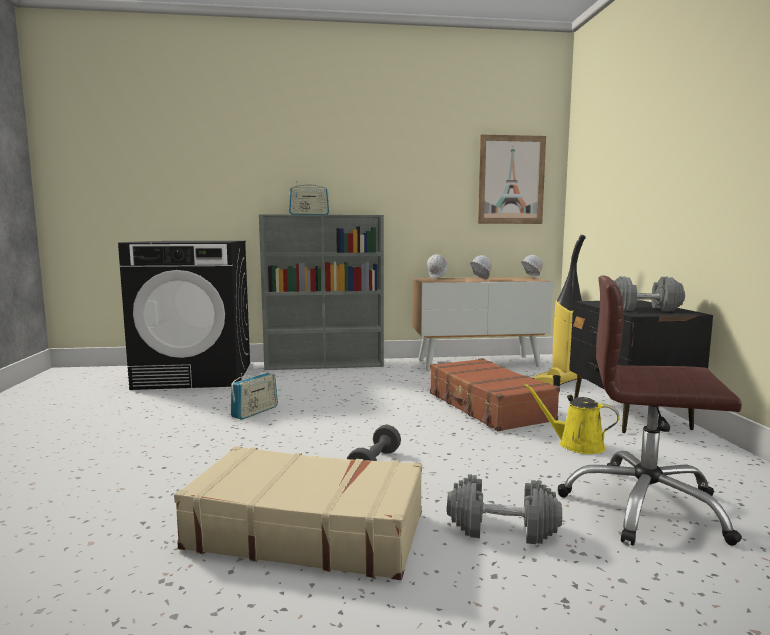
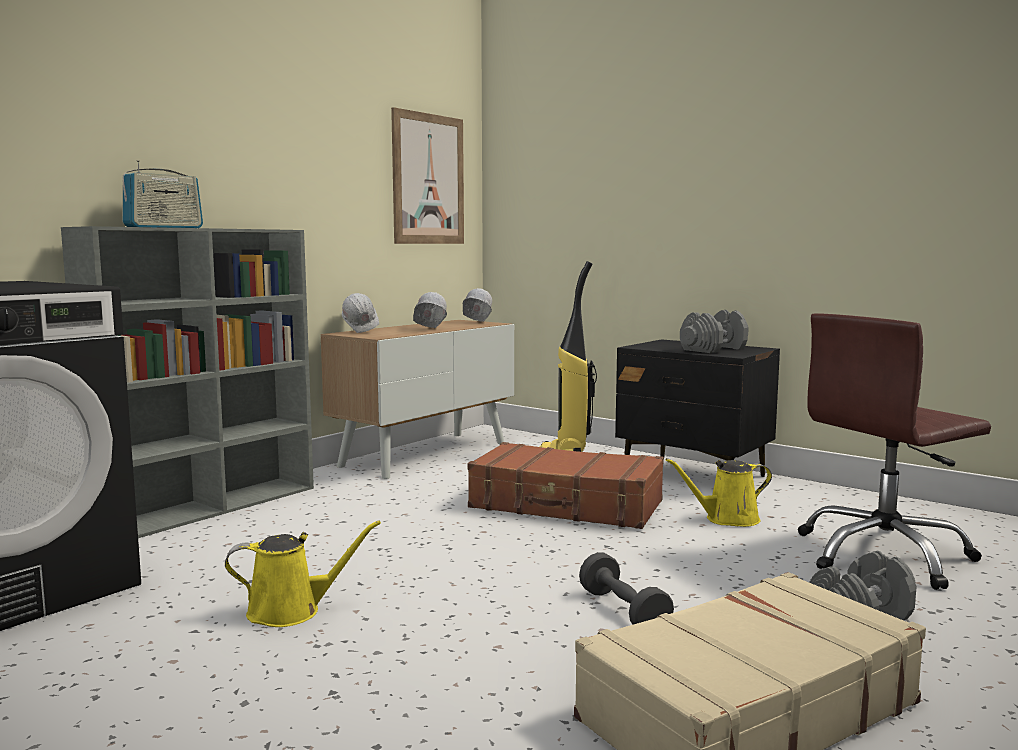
camera: 45 degrees left, 0 degrees up
(255, 412) = (291, 611): radio -> yellow watering can

